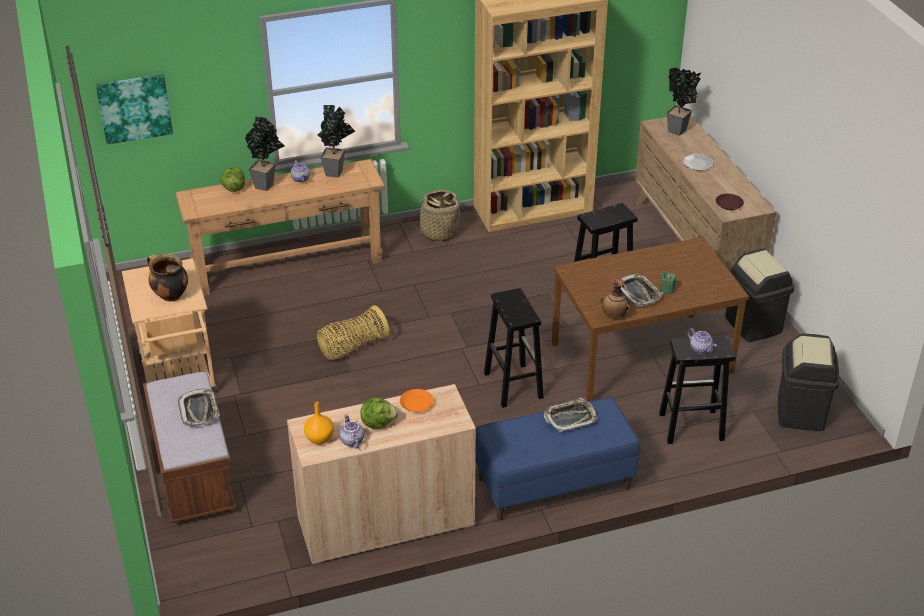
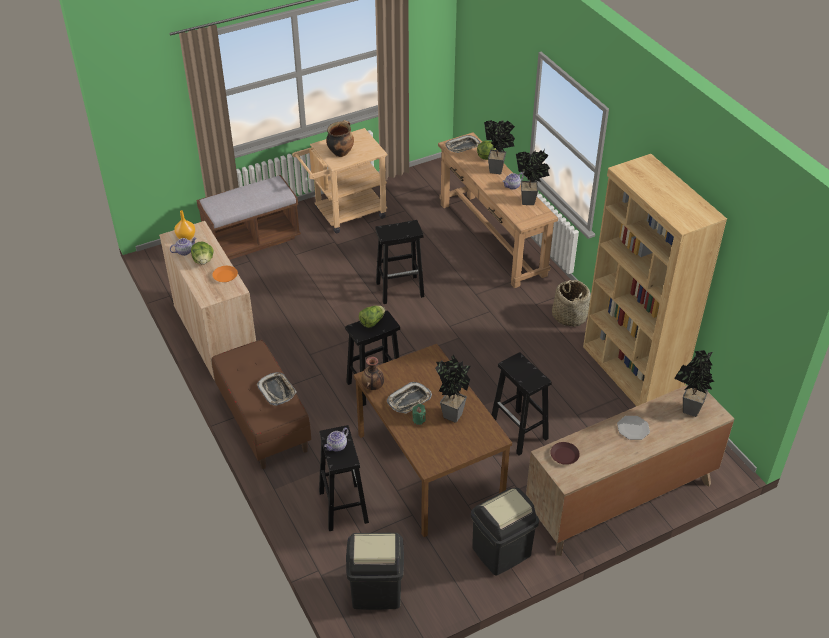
camera: 80 degrees right, 5 degrees up
(134, 108) = (479, 59): picture -> none
(199, 410) = (252, 201): tray -> tray (463, 147)
(352, 347) = (400, 289): basket -> black stool
(508, 307) = (372, 322): none -> lettuce
(554, 484) = (263, 422): blue bench -> brown bench
(660, 268) = (450, 413): none -> potted plant

